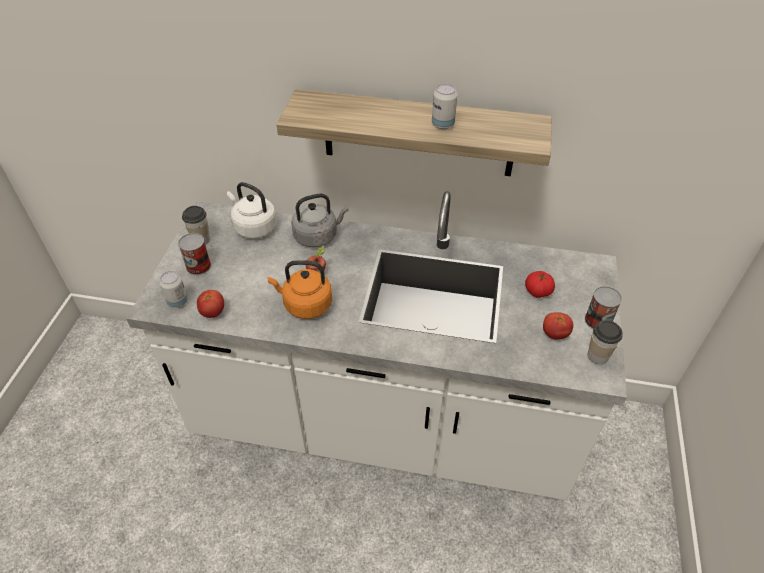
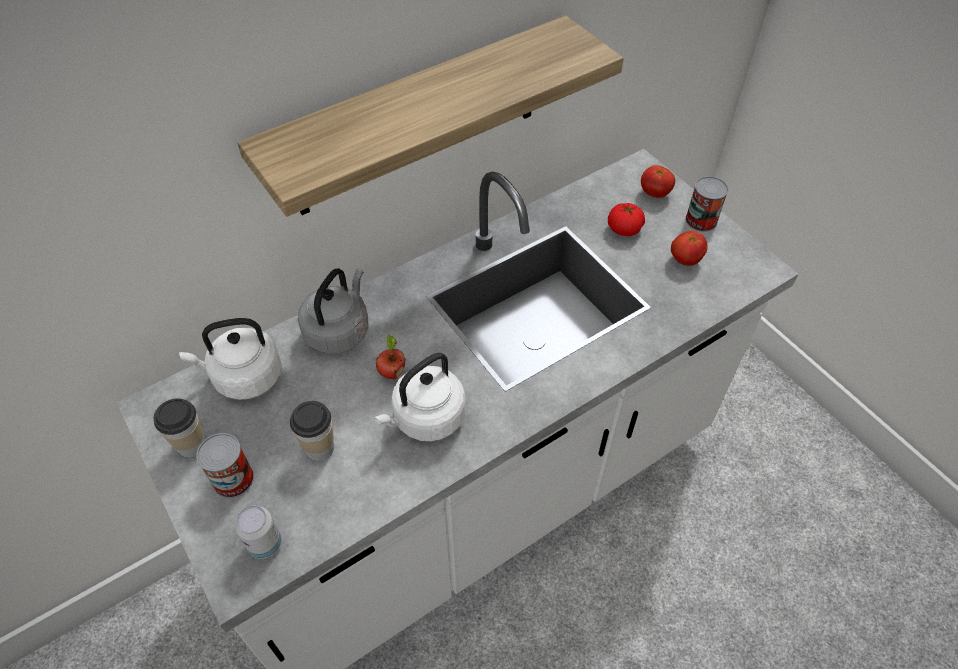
camera: 45 degrees left, 5 degrees up
(213, 312) = (329, 518): tomato -> tomato (655, 193)
(305, 305) = (426, 419): orange kettle -> white kettle
(442, 124) = (479, 85): can -> none
(597, 356) = (738, 253): cup -> cup (319, 447)

